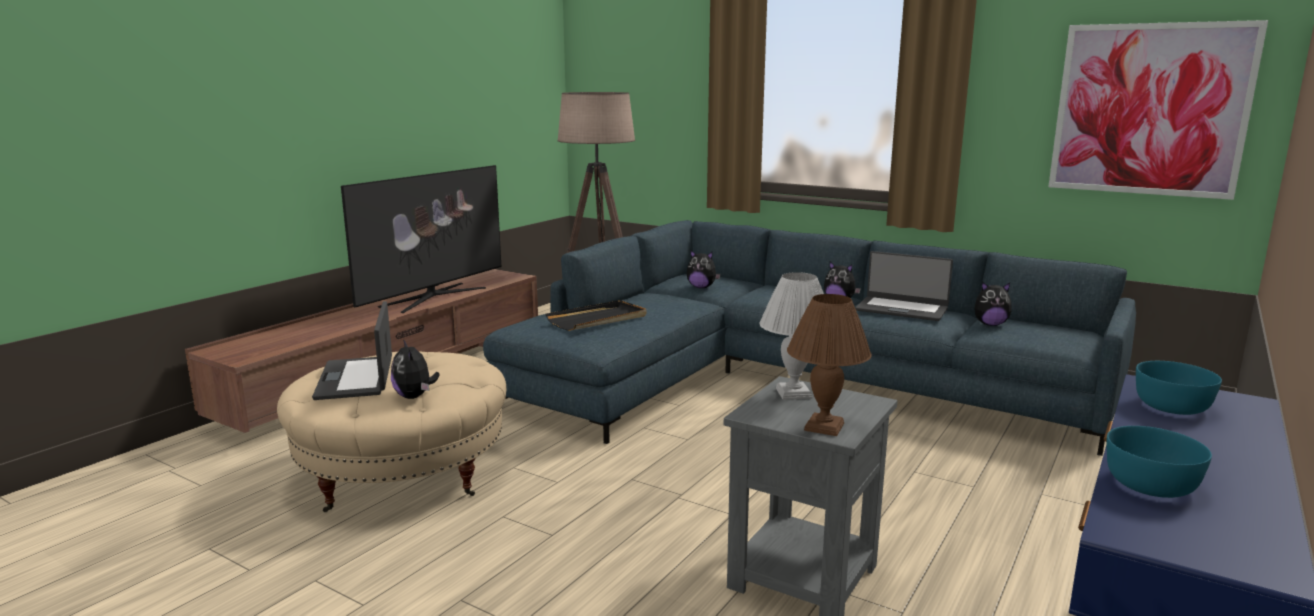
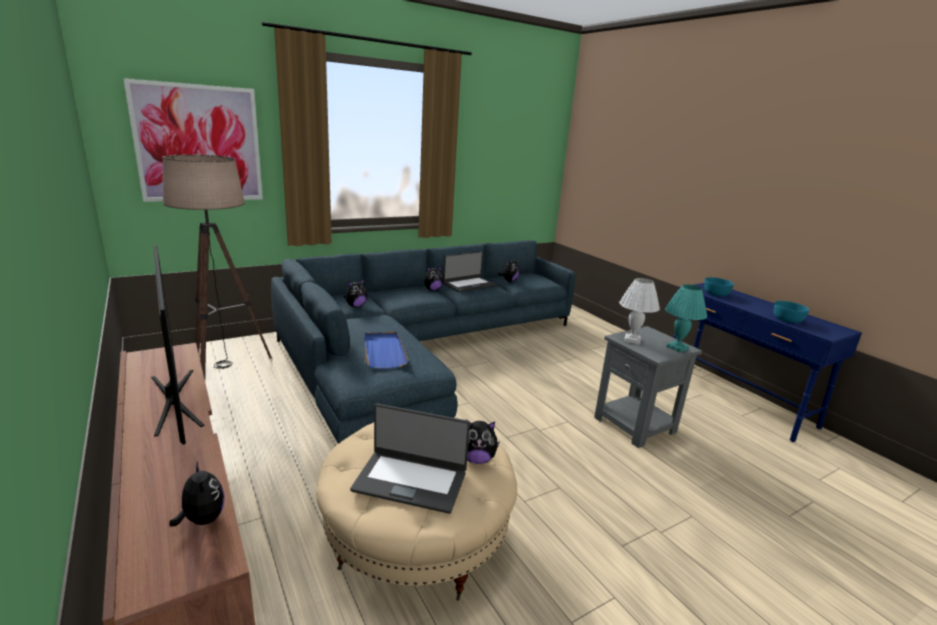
camera: 65 degrees left, 5 degrees up
(286, 343) = (202, 519): none -> plush toy
(598, 319) = (383, 352): black tray -> blue tray
(823, 427) = (677, 348): brown table lamp -> turquoise table lamp
(1149, 110) = (523, 164): picture -> picture (199, 144)

